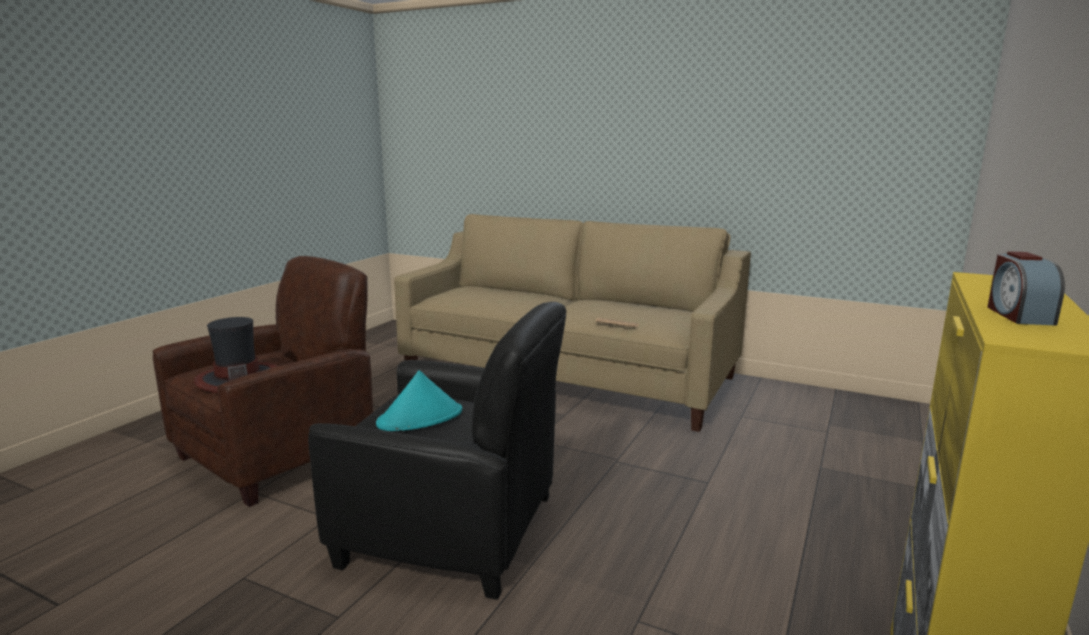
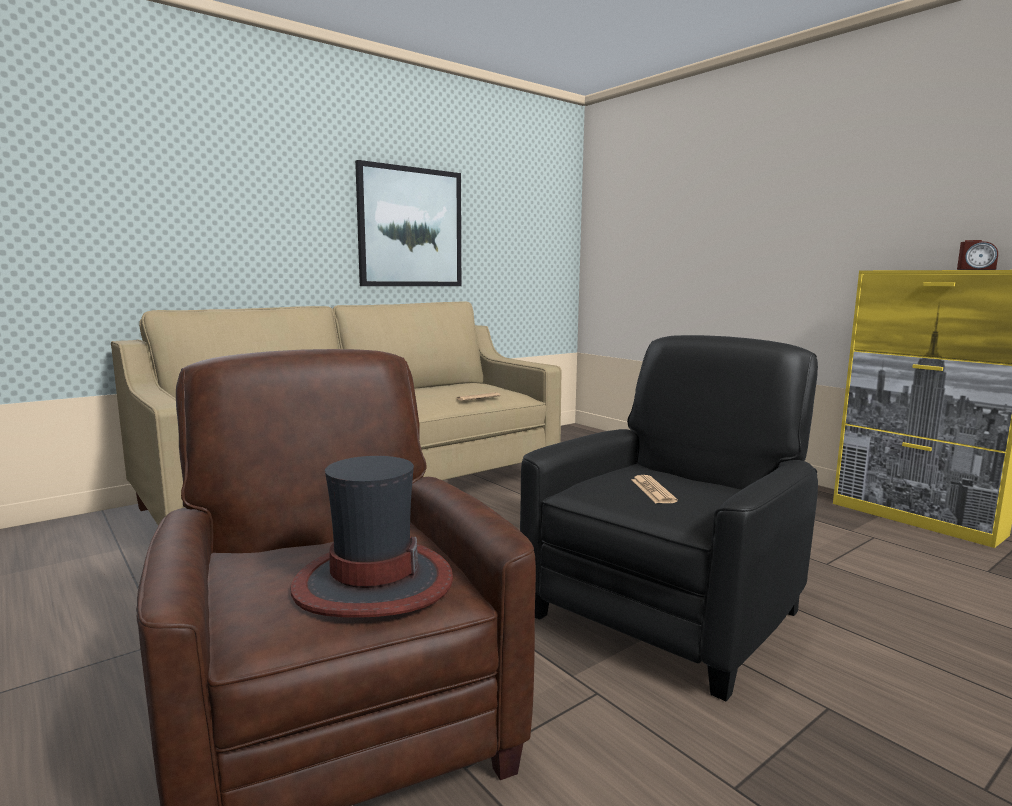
camera: 65 degrees left, 5 degrees down
(420, 418) = (653, 490): turquoise hat -> newspaper
(701, 148) = (410, 227): none -> picture

